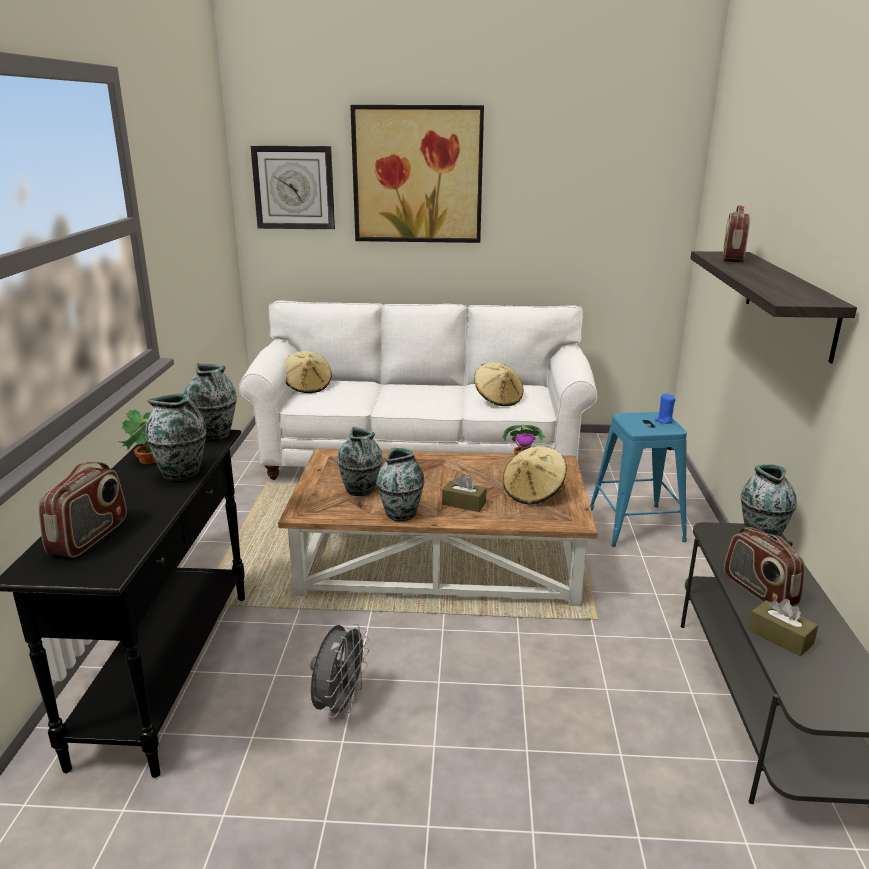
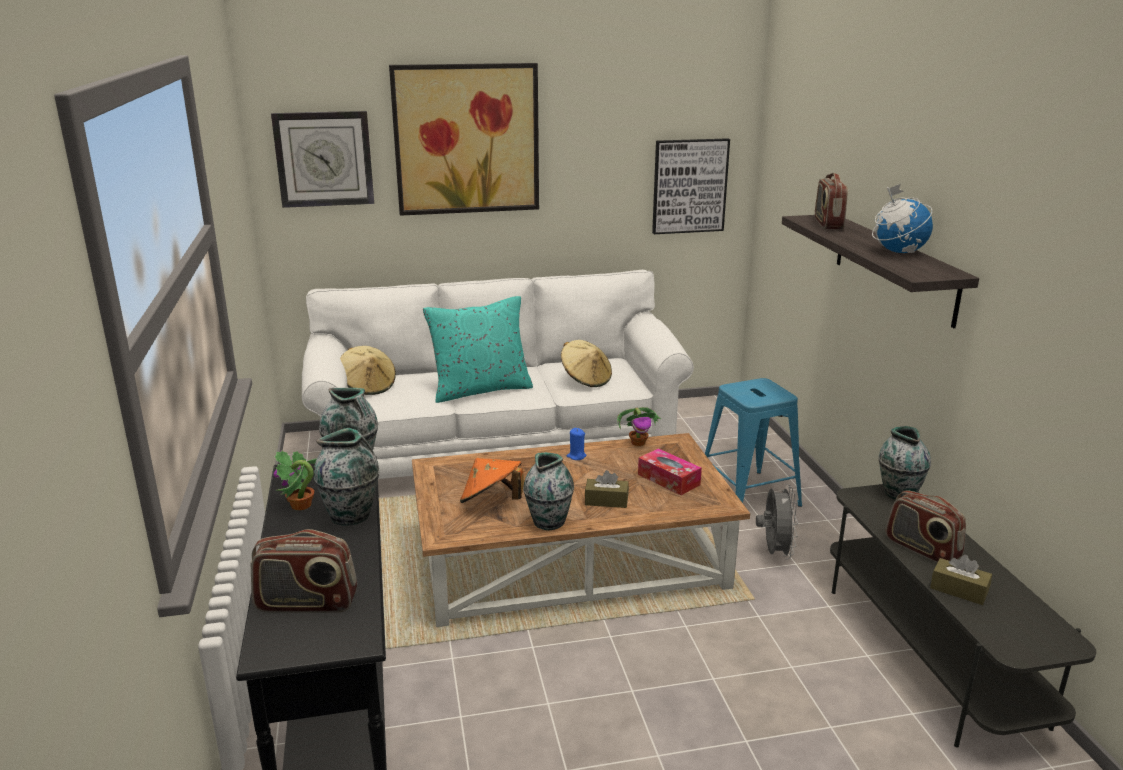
camera: 15 degrees left, 0 degrees up
(89, 537) = (306, 604): radio -> radio turned 90 degrees clockwise
(339, 704) = (544, 734): grey fan -> grey fan (774, 552)
(361, 490) = (491, 501): vase -> orange hat
(401, 399) = (480, 390): none -> turquoise pillow
(533, 493) = (668, 479): beige hat -> tissue box
(628, 229) = (689, 186): none -> picture
(664, 421) = (771, 388): blue candle -> blue candle (576, 456)
(785, 282) = (898, 252): none -> globe

